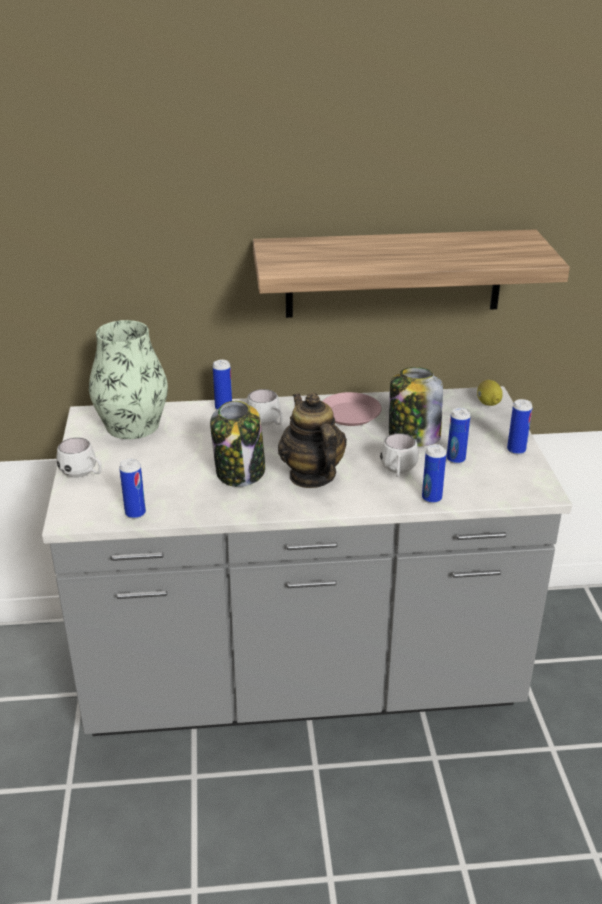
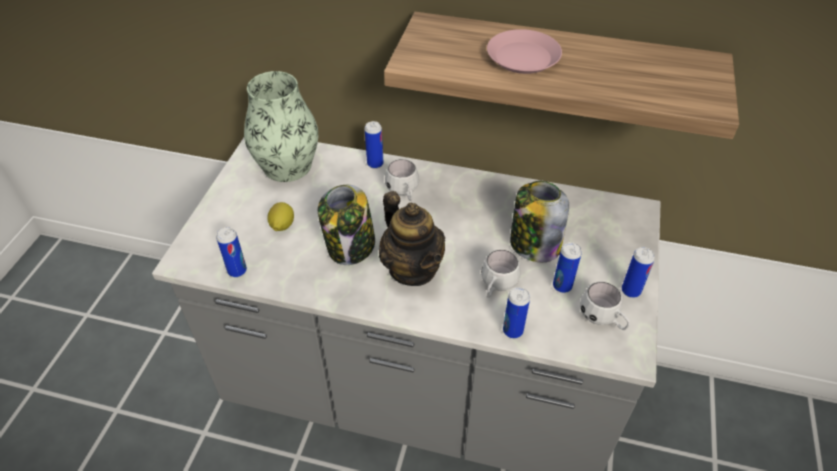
camera: 20 degrees right, 15 degrees up
(83, 474) = (218, 213): white mug -> white mug (603, 319)
(311, 476) = (412, 269): teapot -> teapot turned 150 degrees clockwise
(350, 414) = (487, 200): pink plate -> pink plate (523, 57)
(488, 404) = (631, 221): lemon -> lemon (282, 226)

